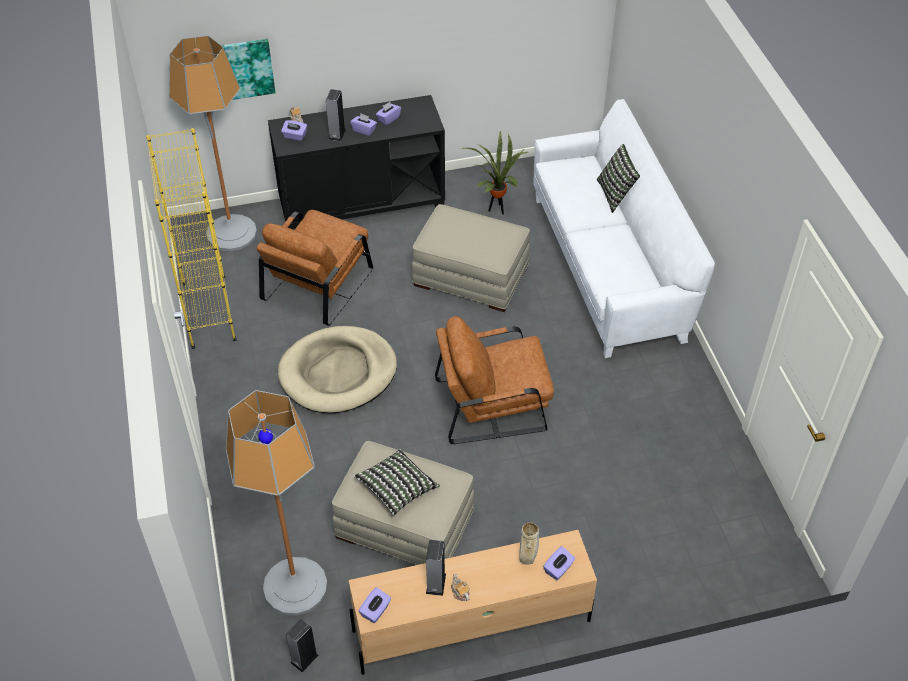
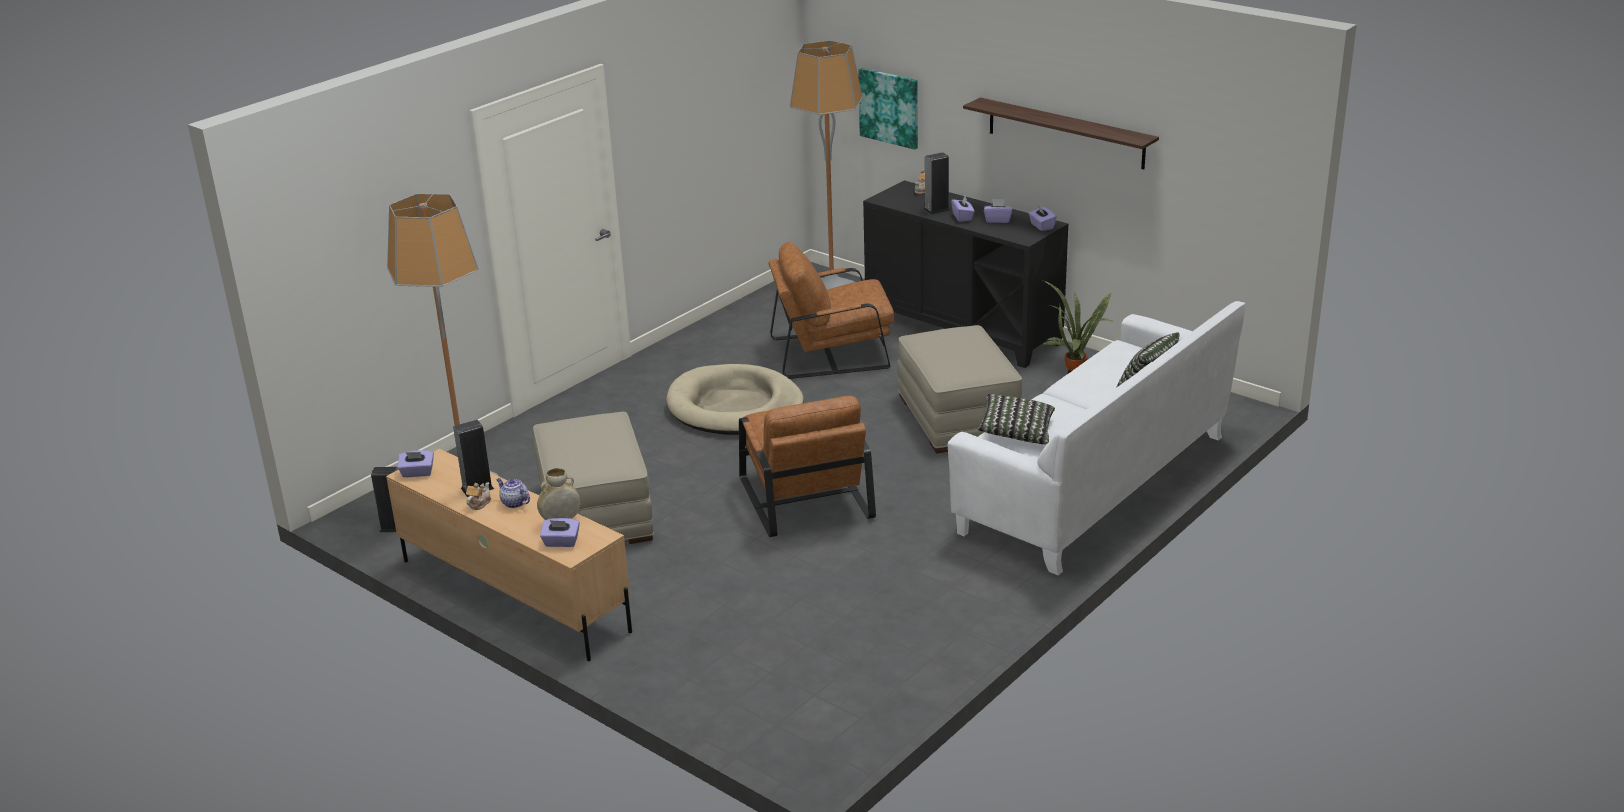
camera: 55 degrees right, 20 degrees down
(208, 312) = (724, 324): yellow bookcase -> none
(295, 136) = (902, 196): purple tissue box -> purple tissue box (1041, 226)
(397, 488) = (581, 442): pillow -> pillow (1016, 432)
(419, 31) = (1065, 133): none -> shelf
(478, 571) = (514, 503): none -> teapot
(493, 403) = (804, 496): brown armchair -> brown armchair turned 150 degrees counterclockwise

